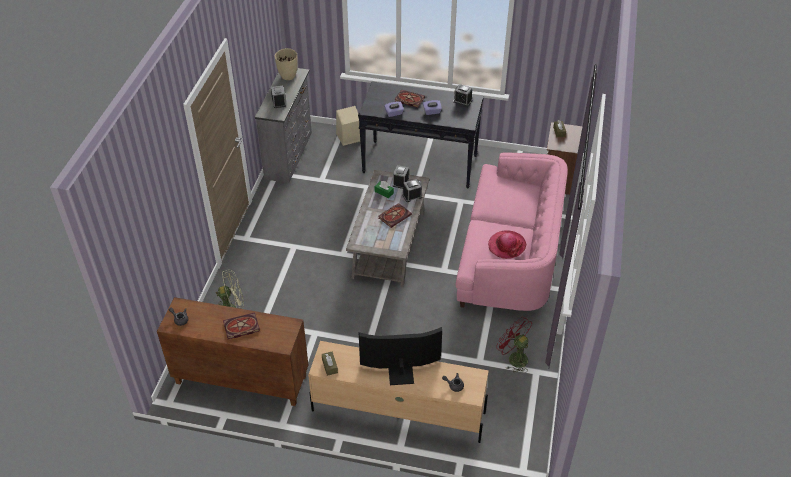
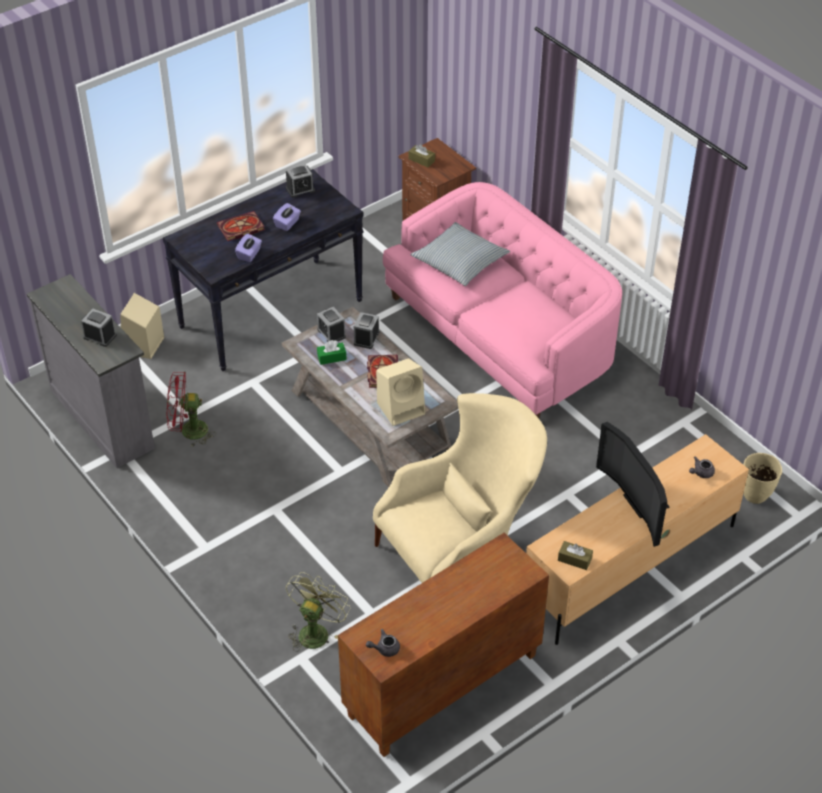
camera: 50 degrees left, 0 degrees up
(240, 327) = (459, 596): book -> none
(288, 76) = (58, 300): beige vase -> beige vase (756, 496)
(333, 335) = (461, 556): none -> beige armchair
(378, 238) = (402, 408): none -> beige speaker
(401, 370) = (639, 503): television -> television turned 60 degrees counterclockwise
(506, 245) = (536, 312): hat -> none
(508, 194) = (459, 262): none -> pillow
(514, 358) = (648, 427): red fan -> red fan (188, 431)

